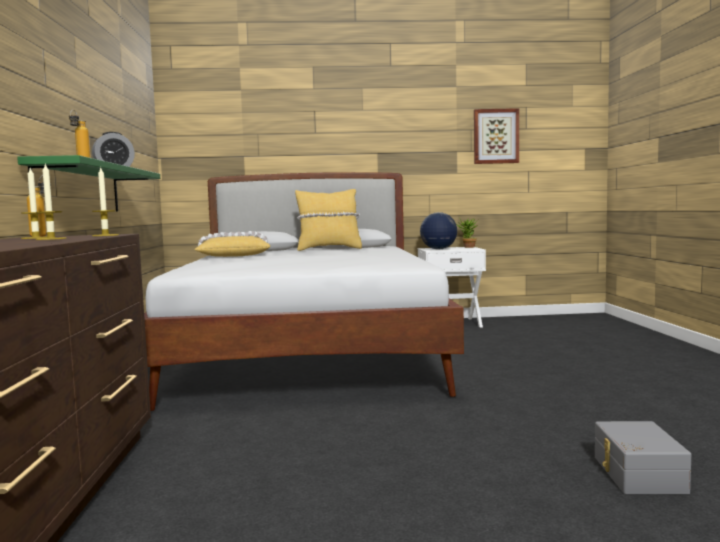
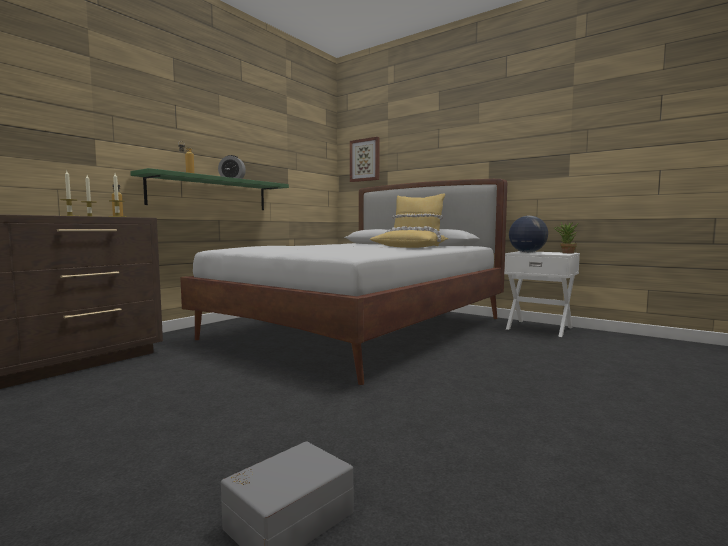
camera: 40 degrees right, 0 degrees up
(233, 255) = (331, 244): yellow pillow -> yellow pillow (410, 247)
(495, 136) = (617, 133): picture -> picture (365, 160)

